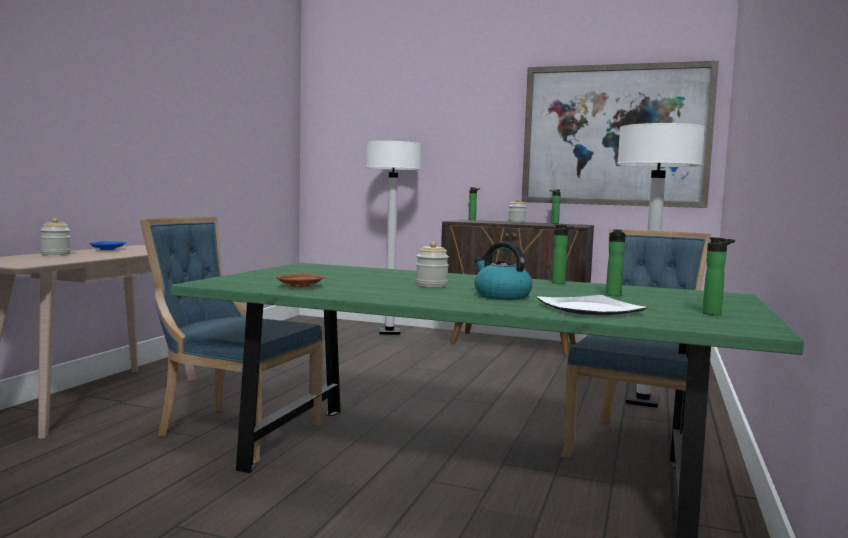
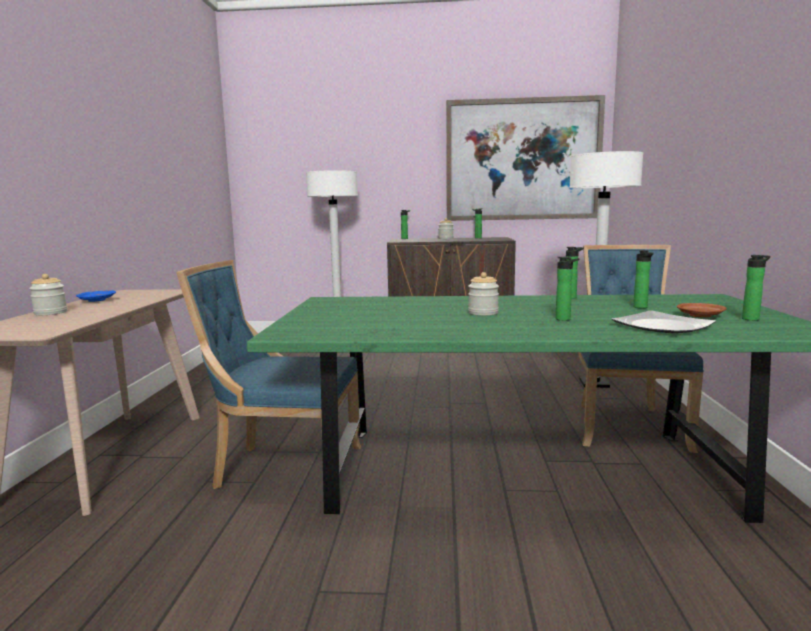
camera: 15 degrees left, 5 degrees up
(300, 286) = (377, 328): brown plate -> brown plate (700, 316)
(501, 296) = (565, 319): kettle -> bottle

